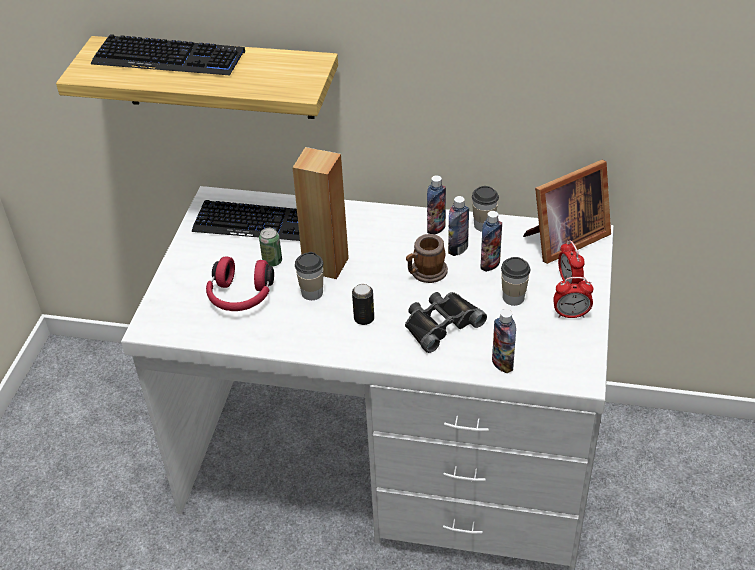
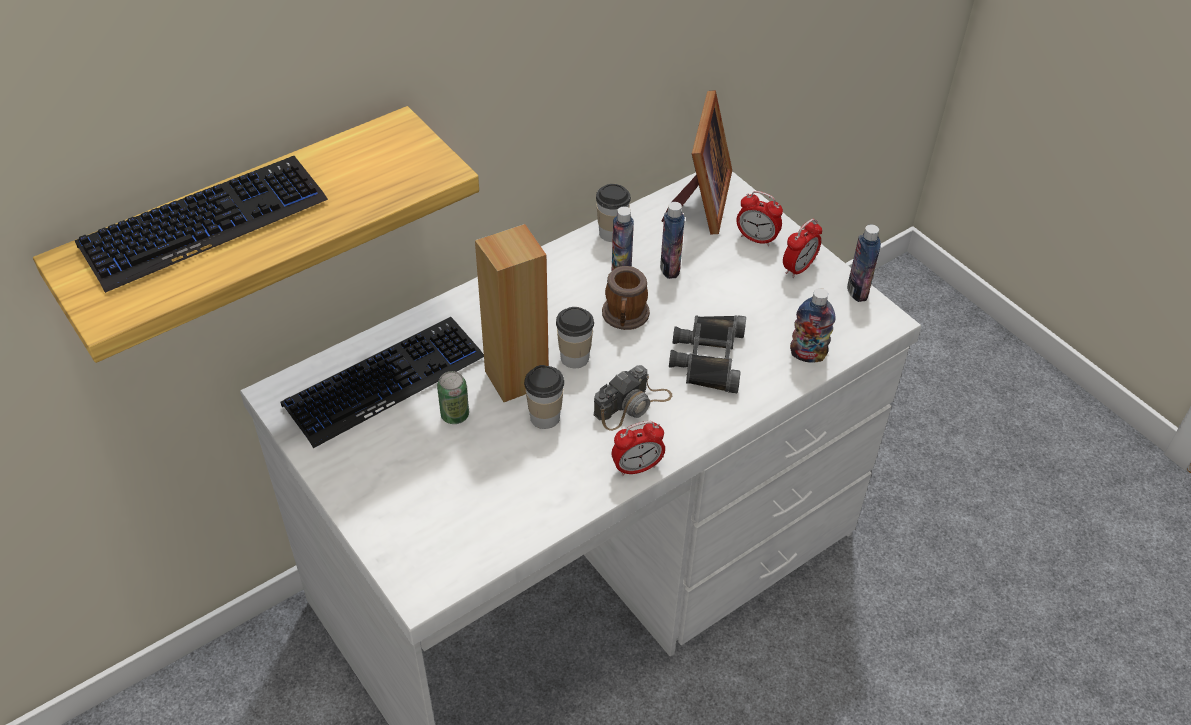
camera: 50 degrees left, 5 degrees up
(240, 297) = (476, 478): red headphones -> none
(321, 350) = (637, 467): none -> alarm clock
(364, 318) = (632, 405): can -> camera
(436, 228) = (572, 265): bottle -> bottle (857, 291)
(513, 298) = (733, 286): cup -> cup (574, 358)

